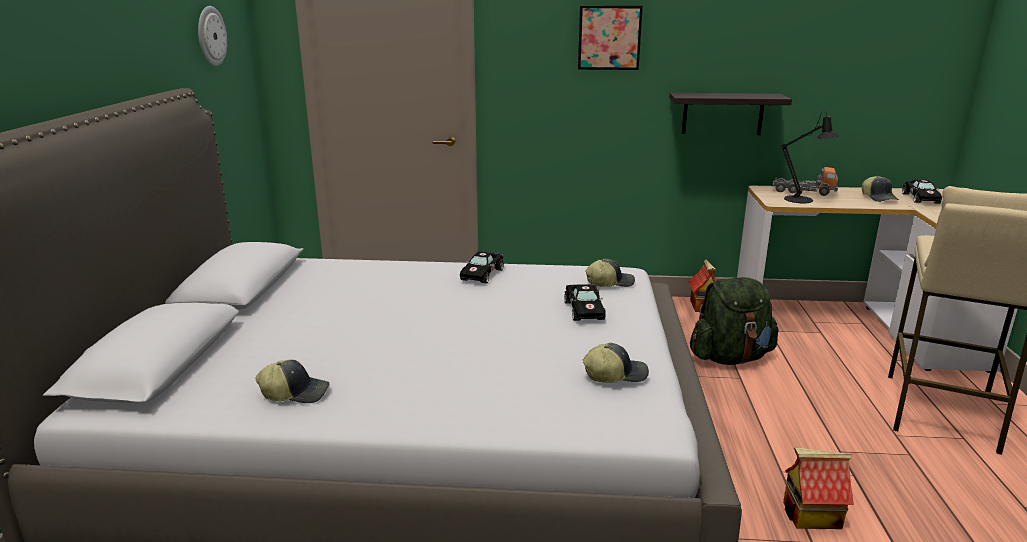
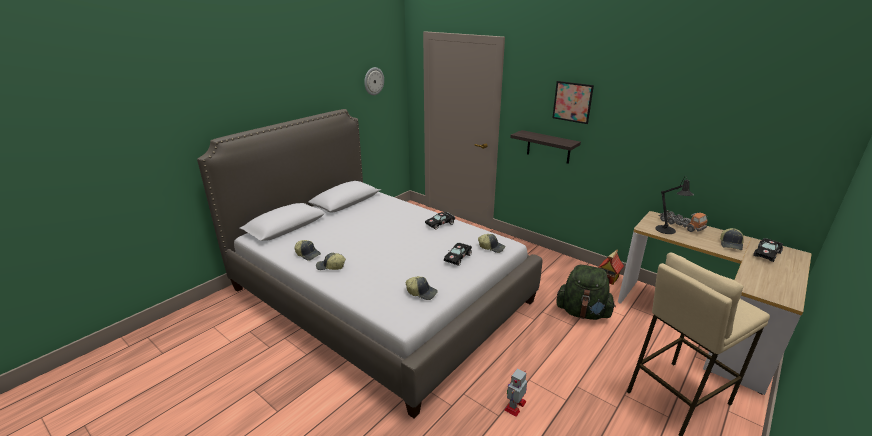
camera: 35 degrees right, 5 degrees up
(381, 396) = (330, 267): none -> cap
(722, 113) = (639, 161): shelf -> shelf (548, 147)
(811, 516) = (515, 405): toy house -> toy robot

